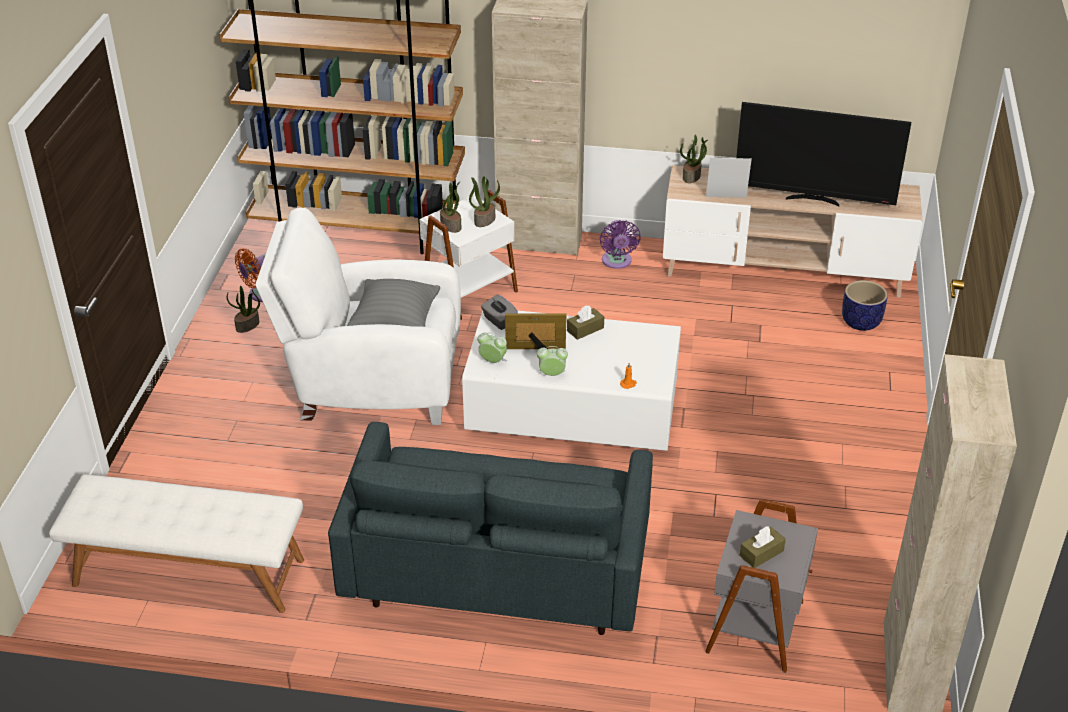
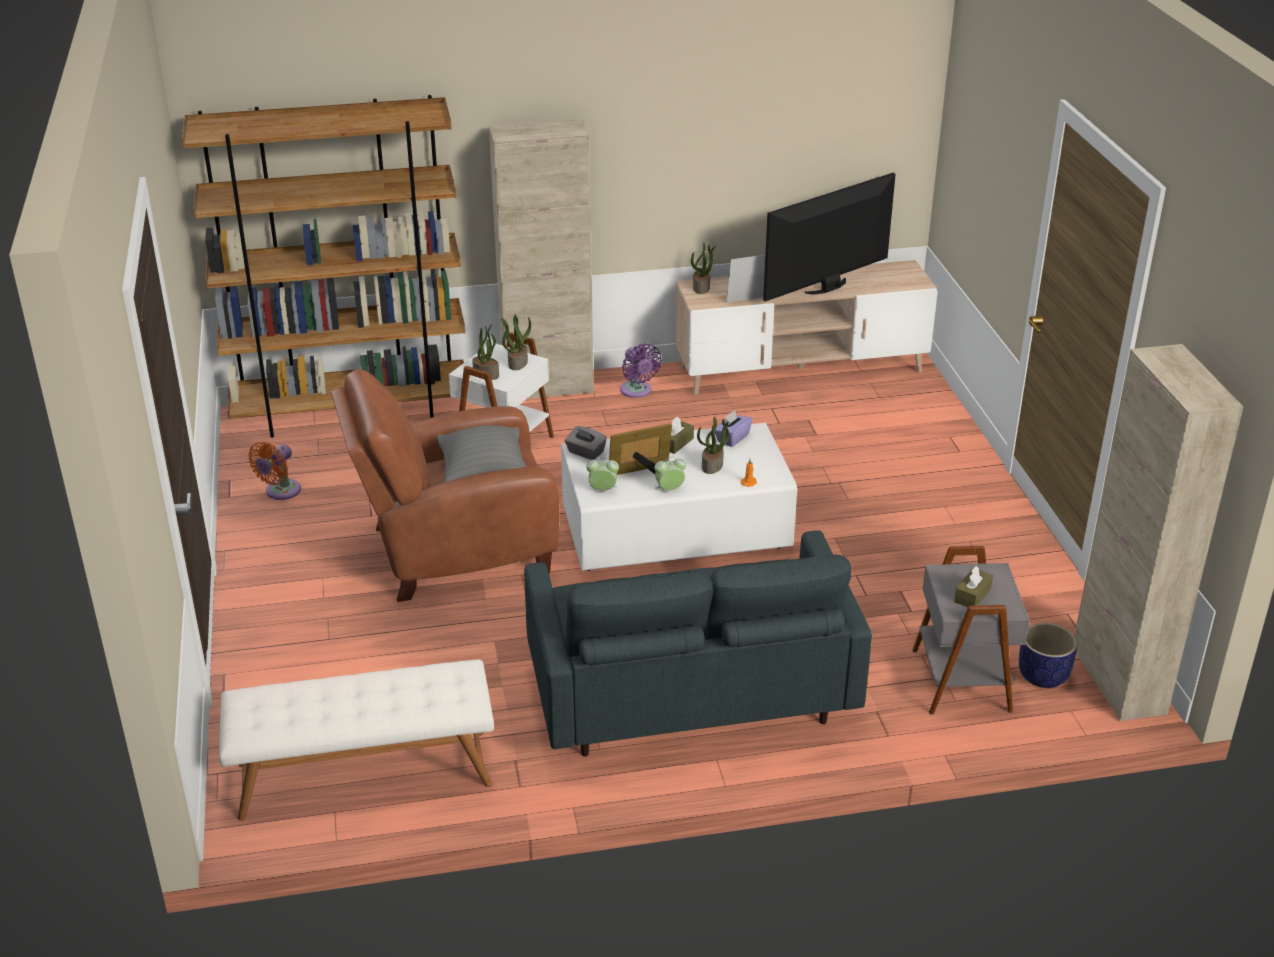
camera: 20 degrees left, 5 degrees down
(247, 326) = (283, 525): potted plant -> potted plant (712, 466)
(372, 384) = (454, 552): white armchair -> brown armchair
(639, 335) = (732, 438): none -> purple tissue box
(813, 199) = (828, 288): television -> television turned 150 degrees clockwise
(861, 322) = (899, 399): planter -> planter (1043, 676)

